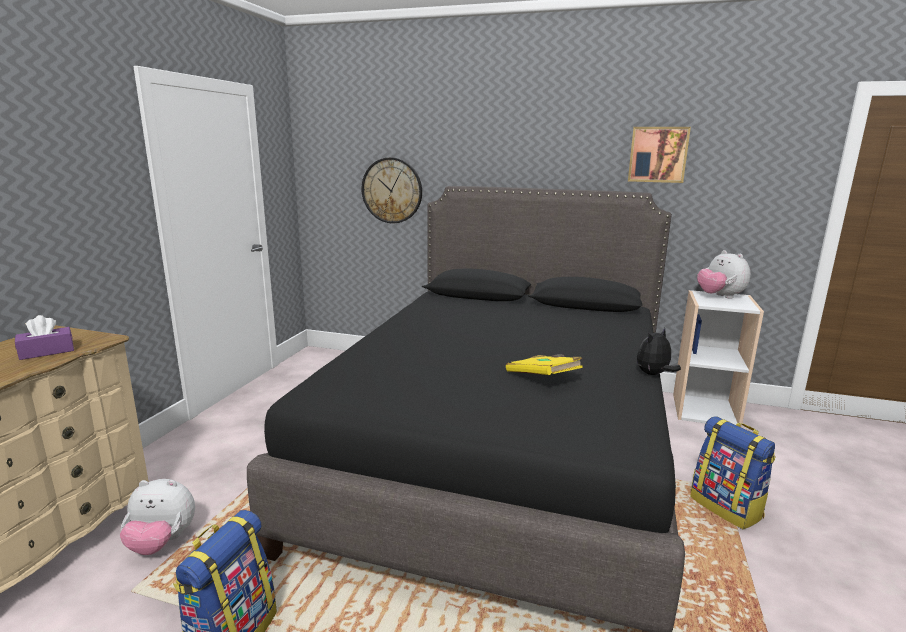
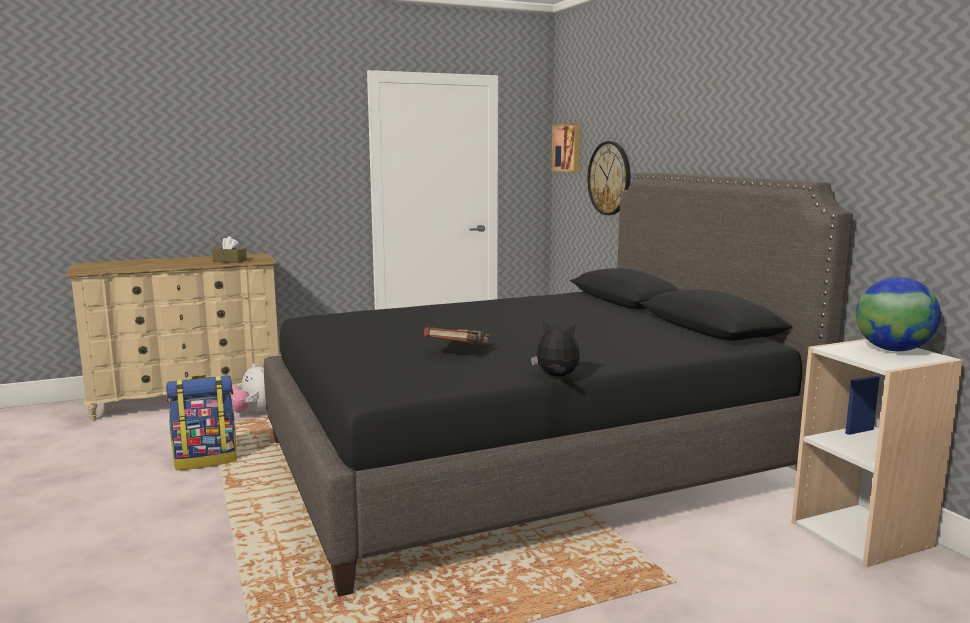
camera: 50 degrees right, 5 degrees down
(47, 352) = (229, 261): purple tissue box -> brown tissue box
(543, 378) = (459, 351): yellow book -> brown book
(658, 154) = (845, 126): picture -> picture (568, 147)
(719, 297) = (892, 350): plush toy -> globe
(726, 507) = (634, 590): backpack -> none

